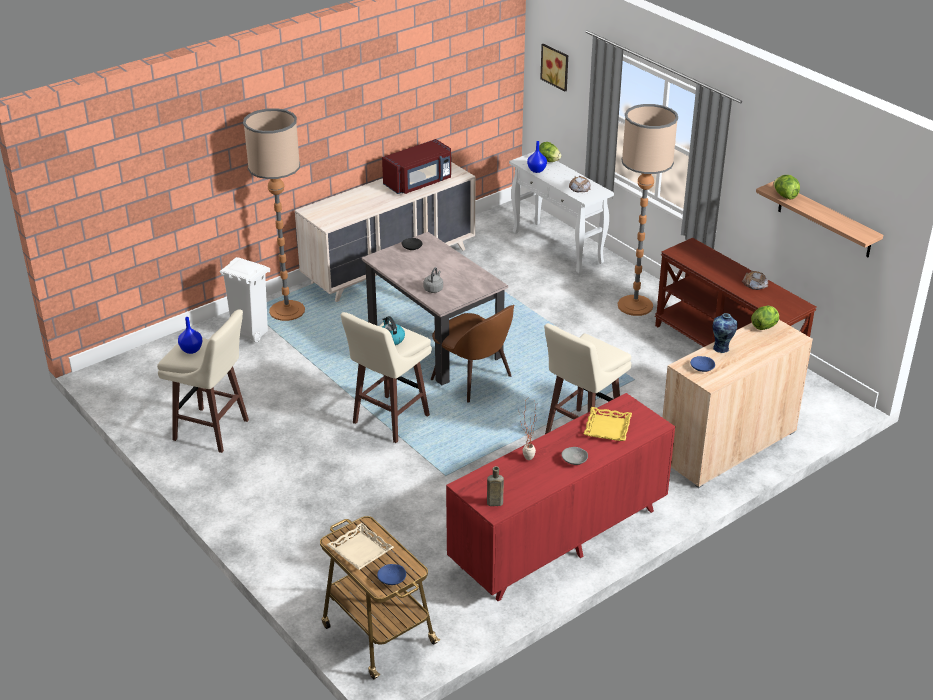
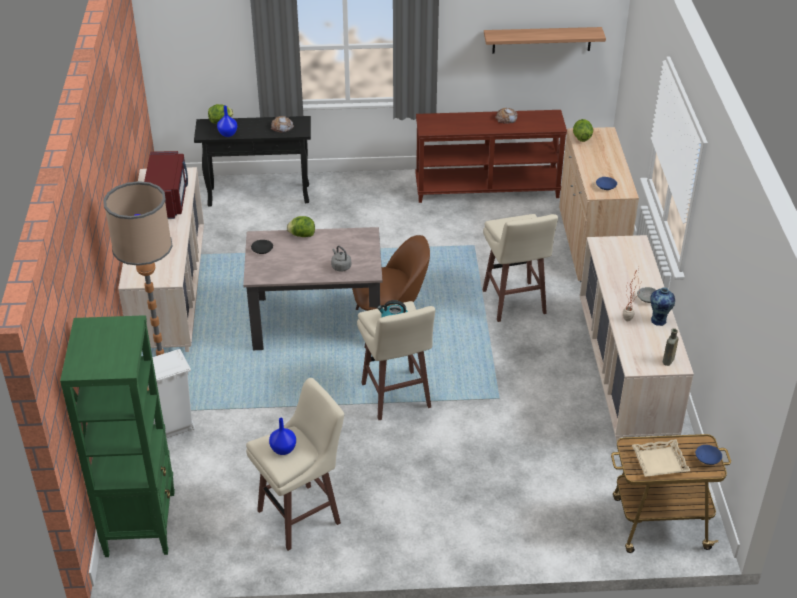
camera: 55 degrees left, 5 degrees up
(144, 364) = (141, 523): none -> green bookcase
(556, 66) = (189, 31): picture -> none
(558, 248) = (260, 195): white console table -> black console table
(558, 539) = (625, 374): red dresser -> beige dresser
(608, 428) = (622, 265): yellow tray -> none
(635, 306) = (383, 198): floor lamp -> none
(722, 348) = (590, 167): vase -> vase (659, 320)
(785, 196) = (510, 36): lettuce -> lettuce (302, 235)

